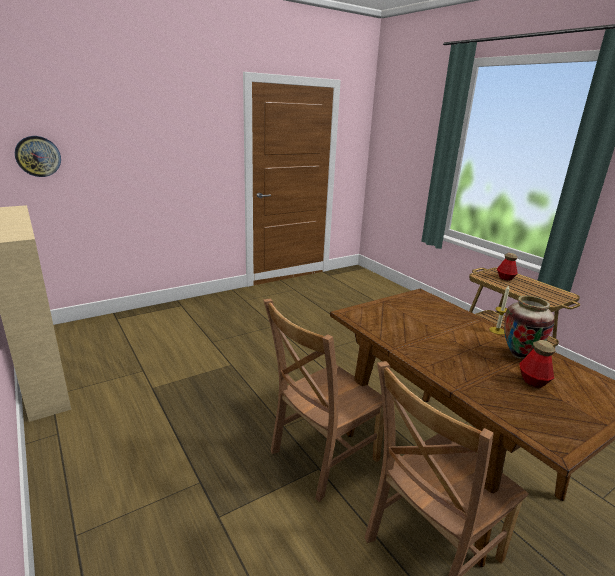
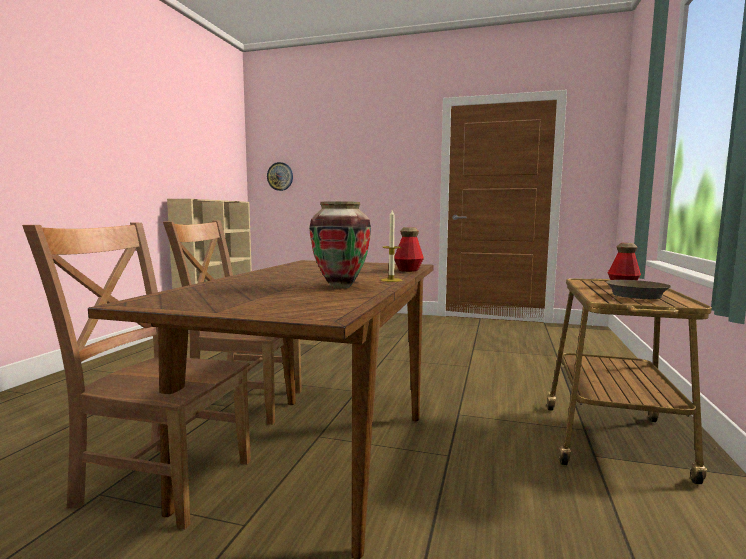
camera: 50 degrees right, 15 degrees down
(533, 381) = (279, 292): bottle -> bottle (408, 270)
(538, 290) = (638, 295): none -> brown frying pan

